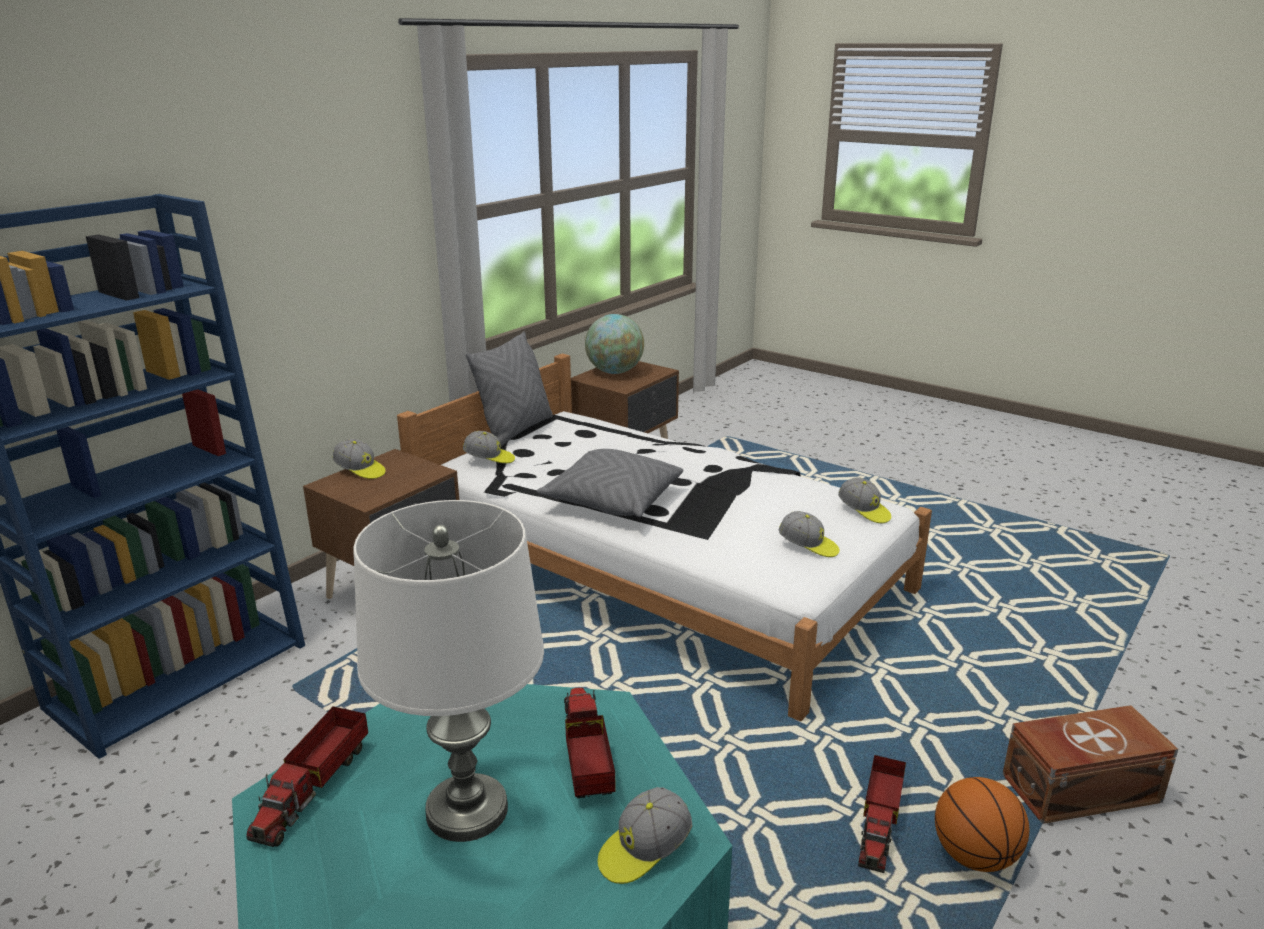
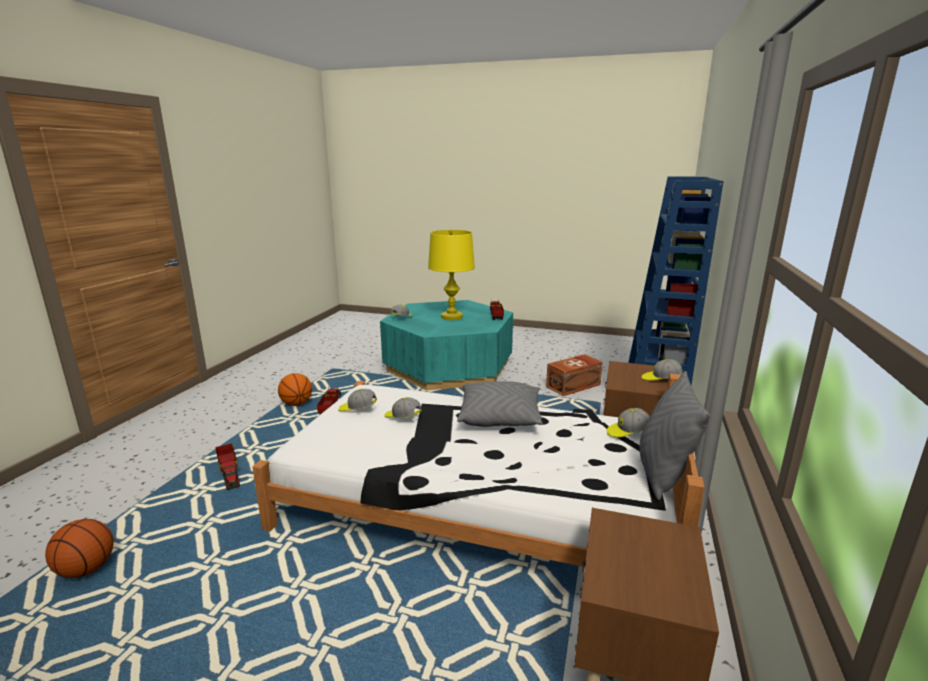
camera: 160 degrees right, 5 degrees down
(467, 810) = (451, 317): white table lamp -> yellow table lamp
(586, 755) = (427, 326): toy truck -> toy truck (229, 472)
(614, 372) = (664, 563): globe -> none
(864, 511) = (313, 441): cap -> cap (402, 417)
(1077, 787) = (237, 429): brown storage box -> brown storage box (574, 386)
(1097, 586) = (87, 569): none -> basketball

